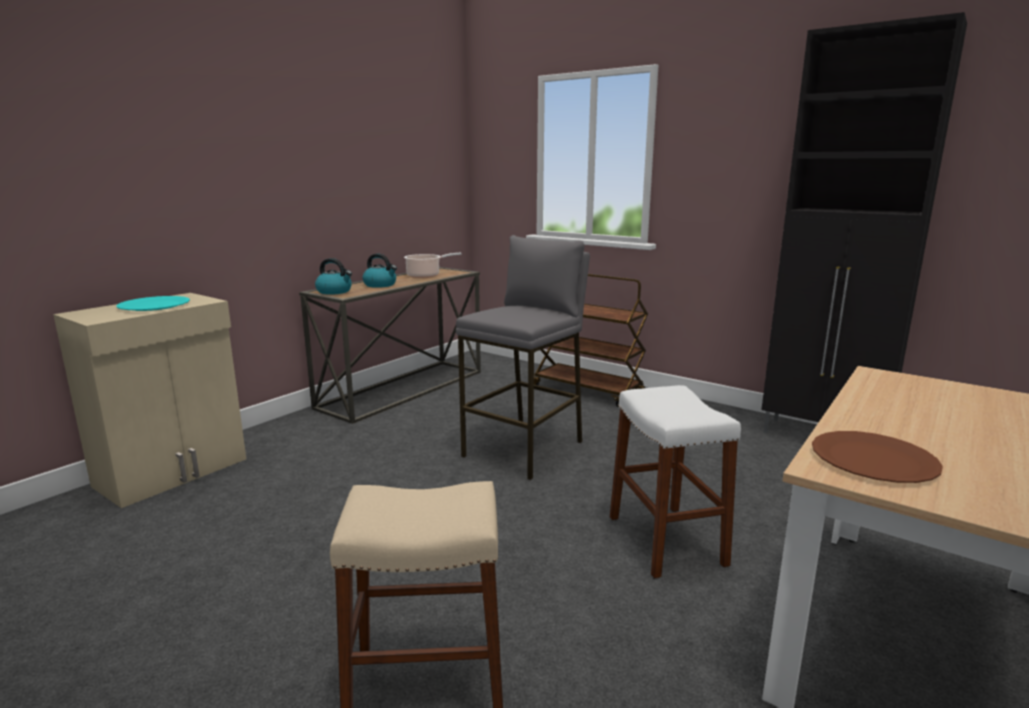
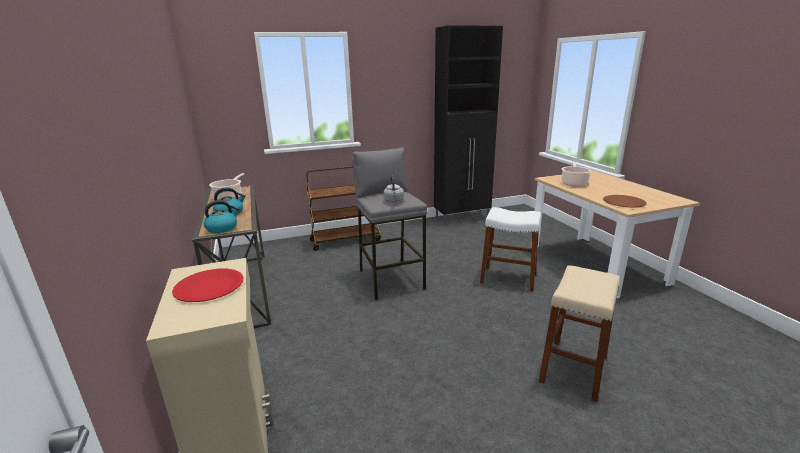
camera: 55 degrees left, 5 degrees up
(154, 306) = (209, 287): turquoise plate -> red plate
(503, 315) = (394, 201): none -> grey kettle
(906, 398) = (574, 183): none -> cooking pot

